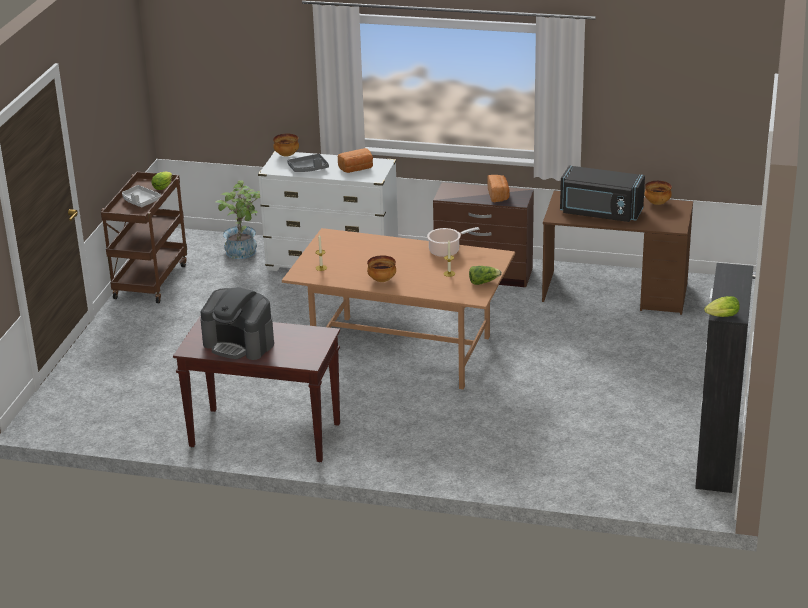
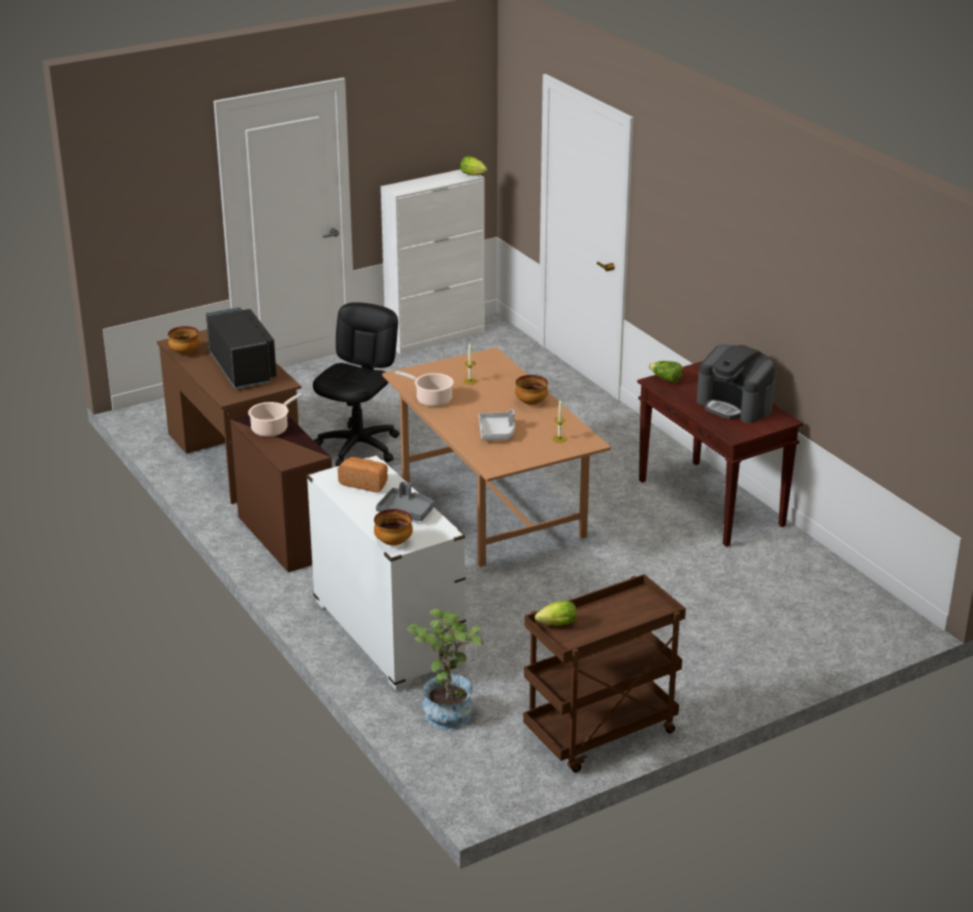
camera: 135 degrees left, 0 degrees up
(140, 201) = (610, 617): grey tray -> grey tray (497, 432)
(239, 344) = (735, 405): coffee machine -> coffee machine turned 150 degrees clockwise
(483, 282) = (460, 362): lettuce -> lettuce (666, 379)
(498, 195) = (271, 429): bread -> cooking pot
(563, 341) = (359, 447): none -> black office chair
(717, 458) = (436, 337): black cabinet -> white cabinet

